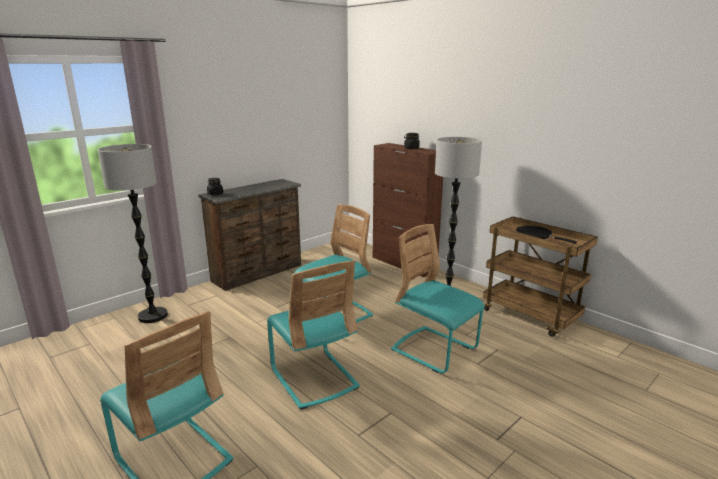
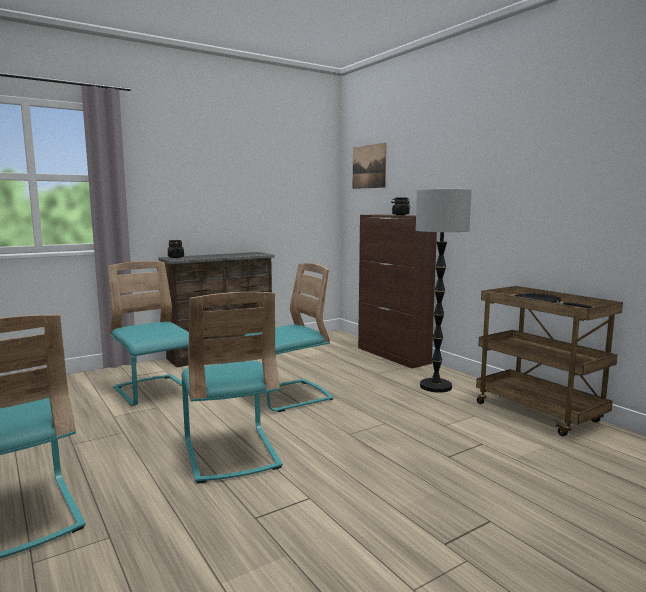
camera: 10 degrees right, 10 degrees down
(152, 316) = (87, 383): floor lamp -> none
(377, 98) = (369, 166): none -> picture
(434, 350) = (396, 438): turquoise chair -> turquoise chair (154, 391)

